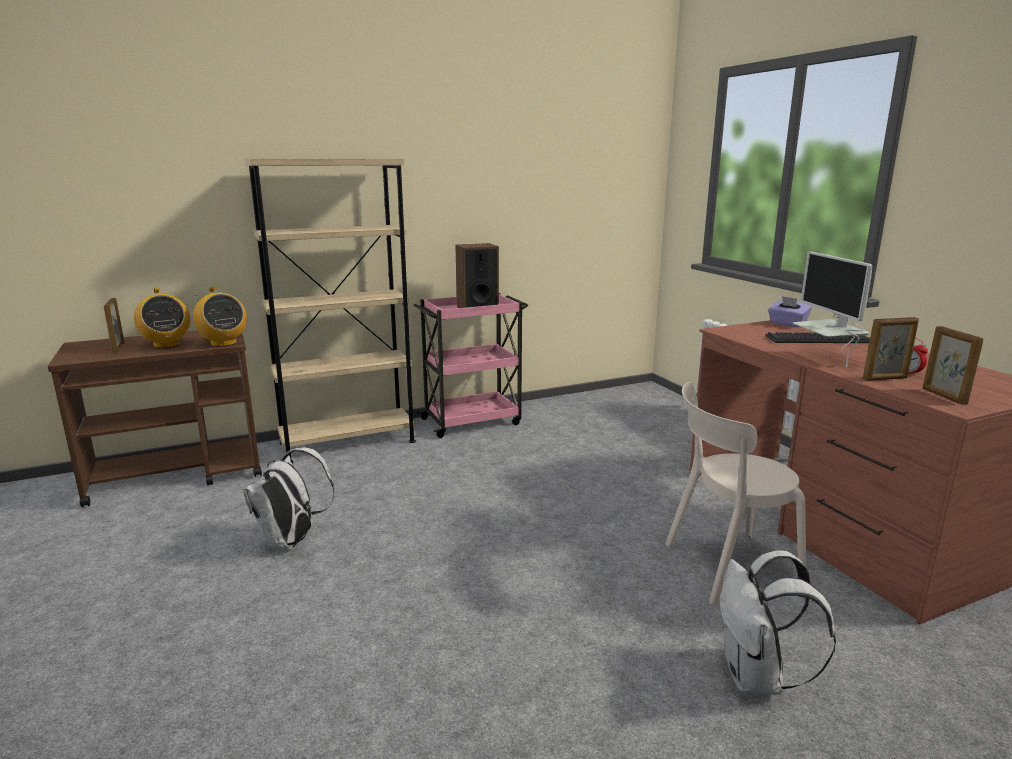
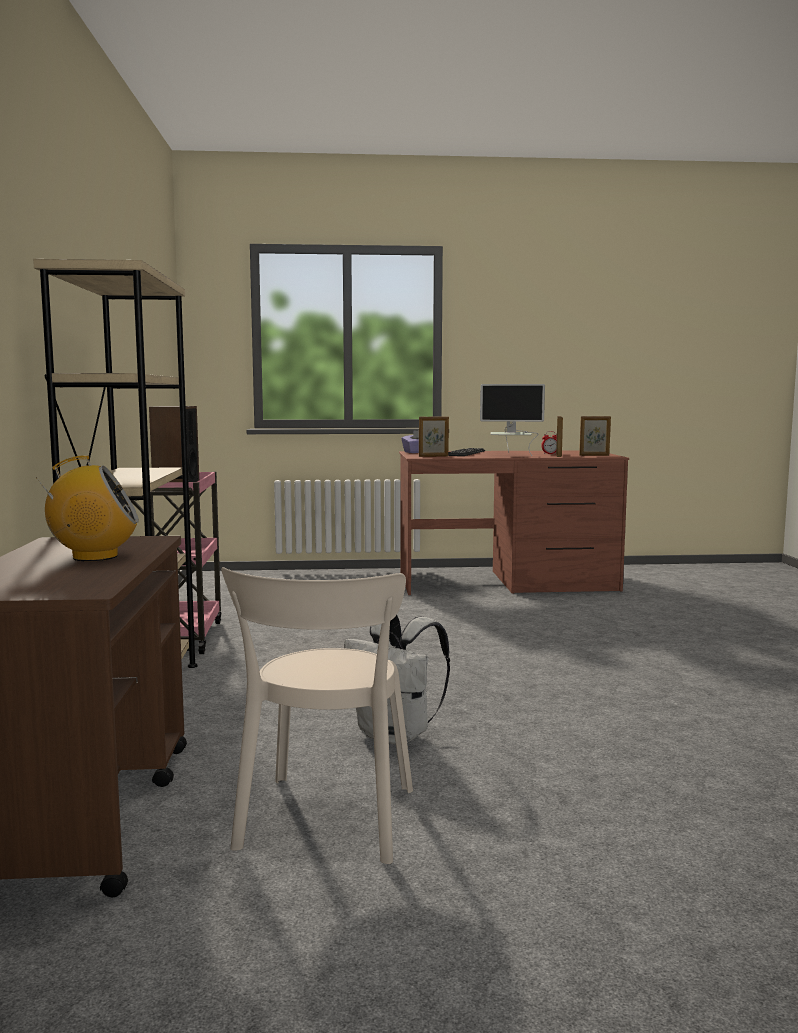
camera: 70 degrees left, 10 degrees down
(118, 349) = (63, 573): picture frame -> picture frame (433, 456)
(223, 343) = (146, 540): radio -> none
(725, 567) = (546, 610): beige chair -> beige chair (325, 823)
(756, 677) = (662, 625): white backpack -> none

